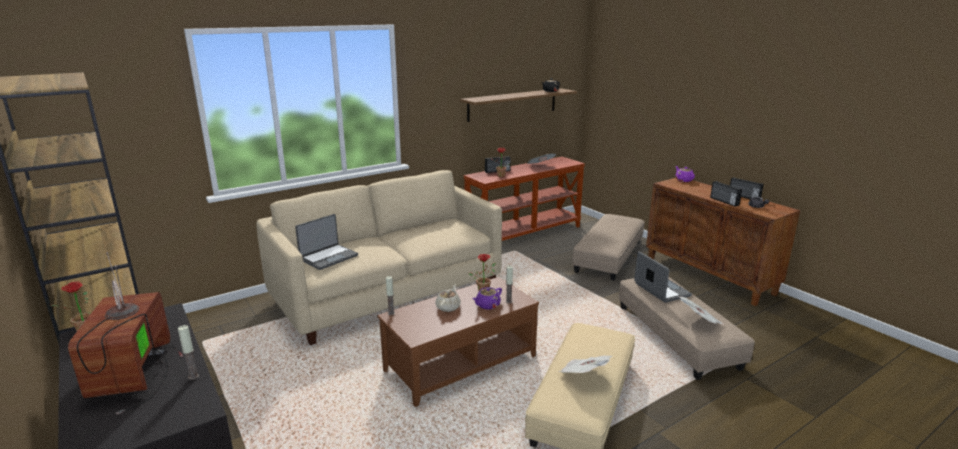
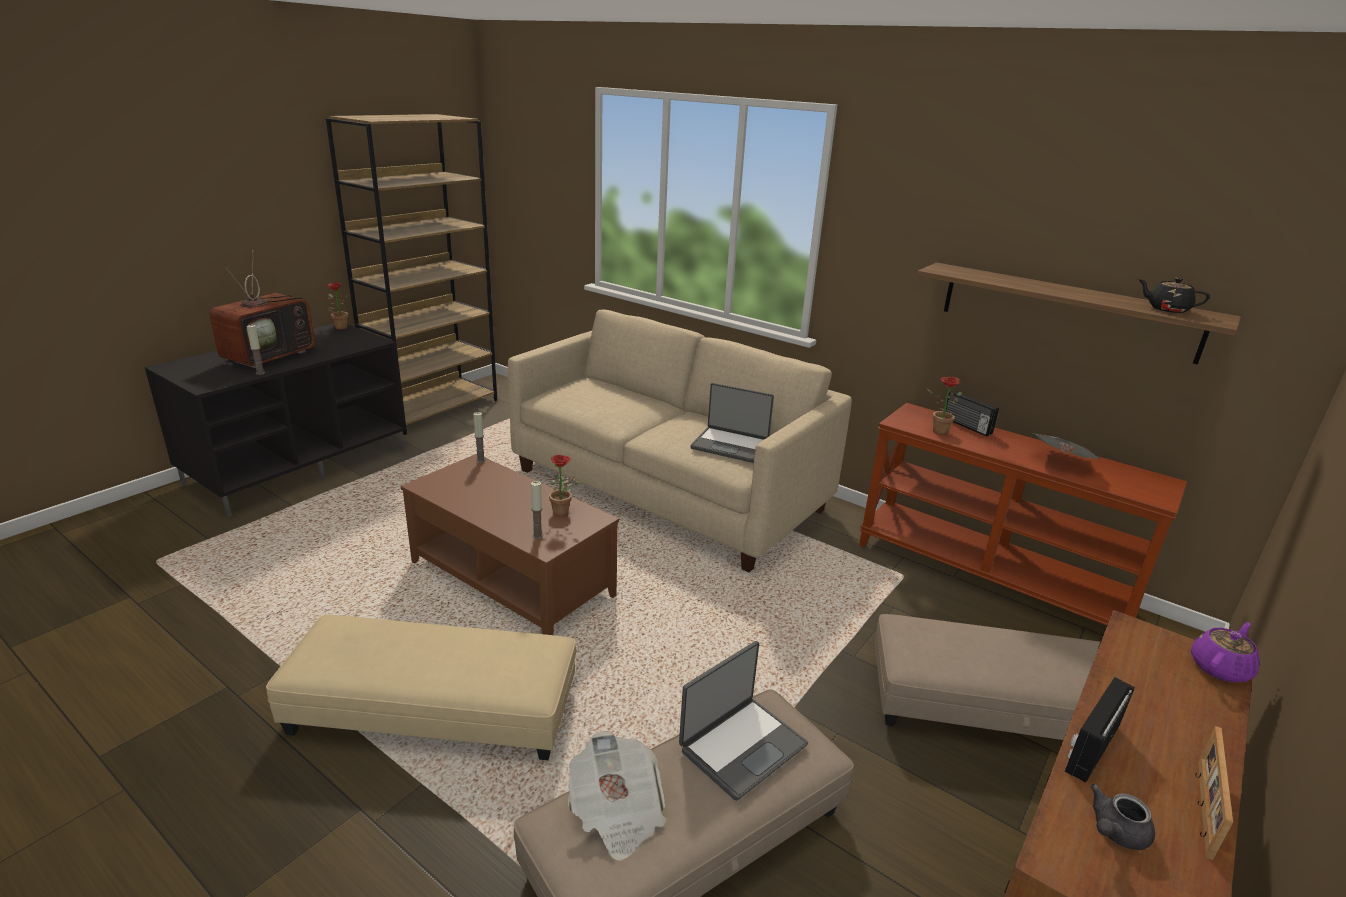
camera: 70 degrees right, 5 degrees up
(135, 374) = (270, 355): television -> television turned 150 degrees clockwise
(328, 257) = (583, 392): laptop -> laptop (730, 445)
(448, 307) = (506, 493): beige teapot -> none
(487, 305) = (520, 520): purple teapot -> none
(583, 375) = (396, 652): newspaper -> none
(744, 197) = (1202, 806): radio -> picture frame

